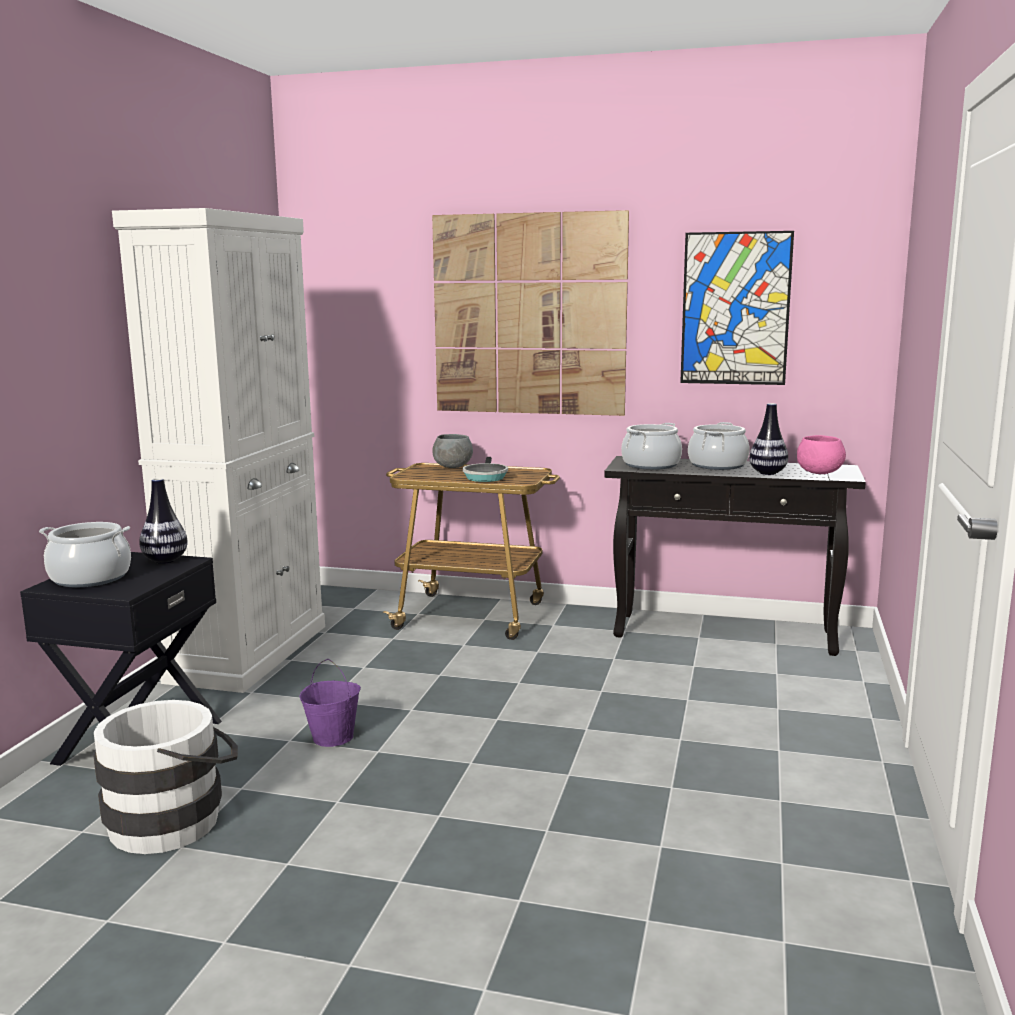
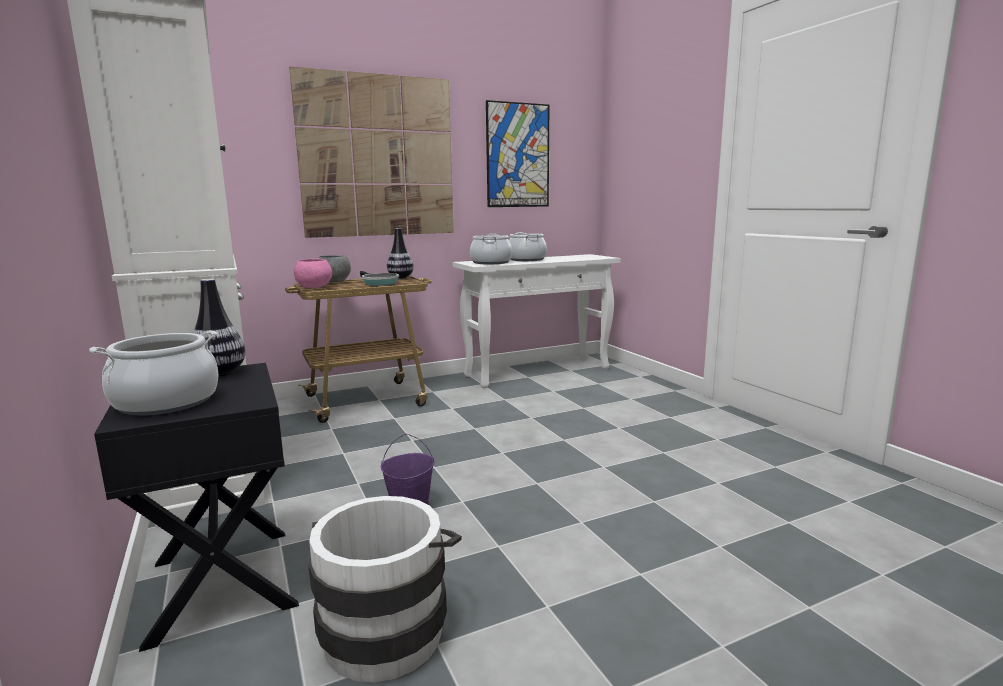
camera: 40 degrees left, 0 degrees up
(726, 634) = (538, 372): black console table -> white console table
(767, 473) = (564, 259): vase -> vase (400, 277)
(819, 473) = (587, 257): pink bowl -> pink bowl (313, 287)

